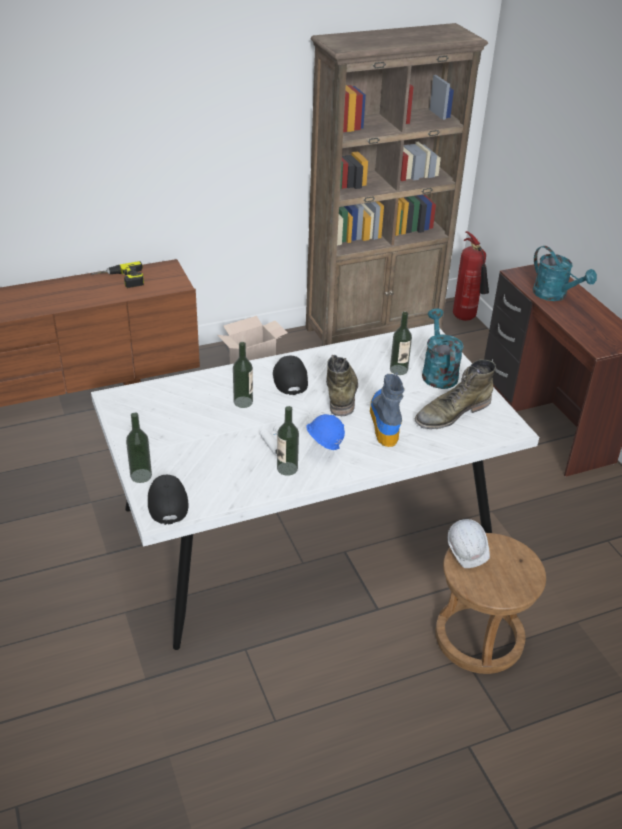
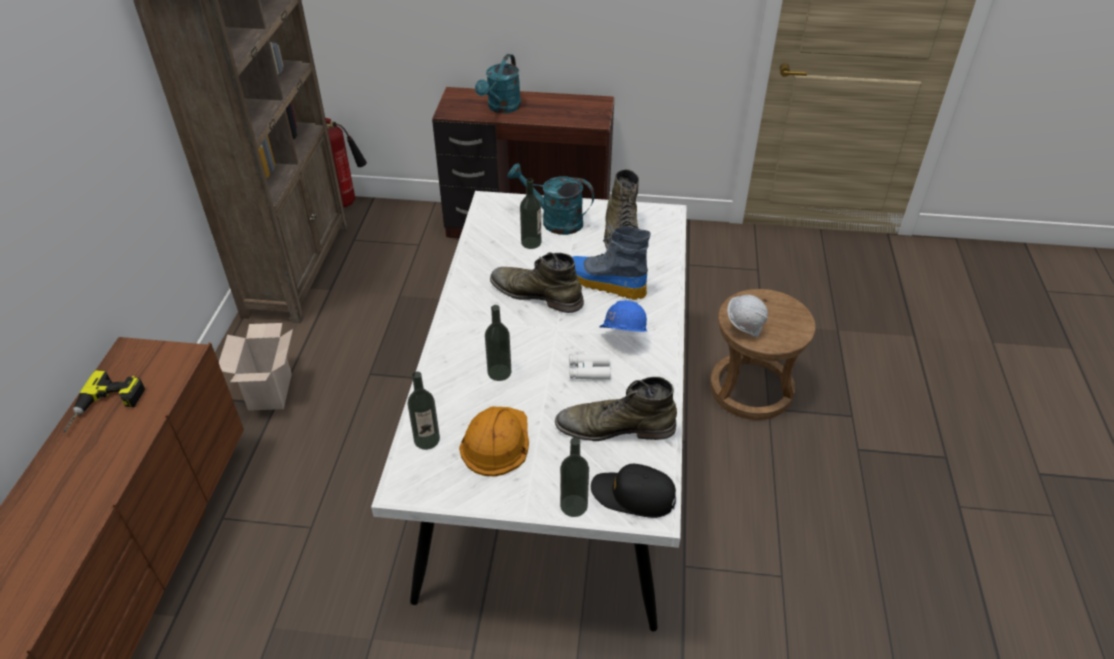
camera: 60 degrees left, 5 degrees up
(177, 422) = (496, 441): none -> orange hard hat
(228, 473) = (615, 427): none -> green boot
(287, 468) = (634, 378): bottle -> bottle (427, 439)
(289, 379) = (486, 322): black cap -> none
(555, 295) = (501, 108): turquoise watering can -> turquoise watering can turned 120 degrees clockwise

